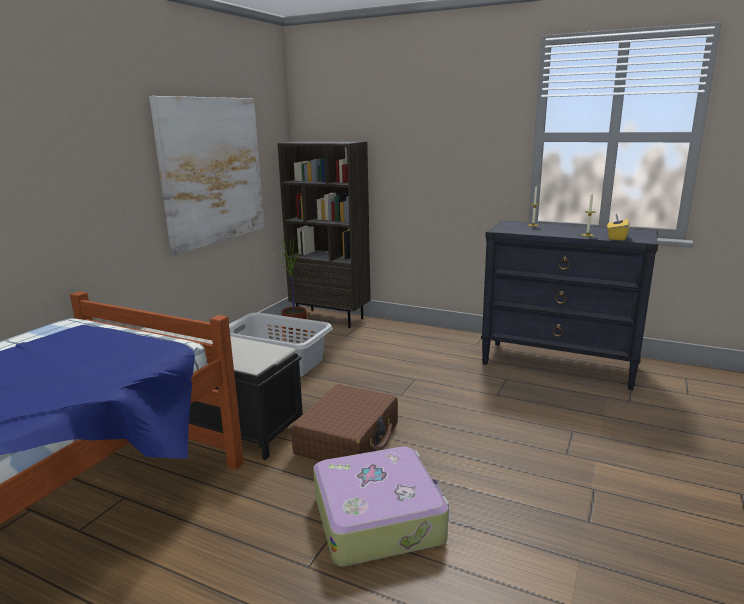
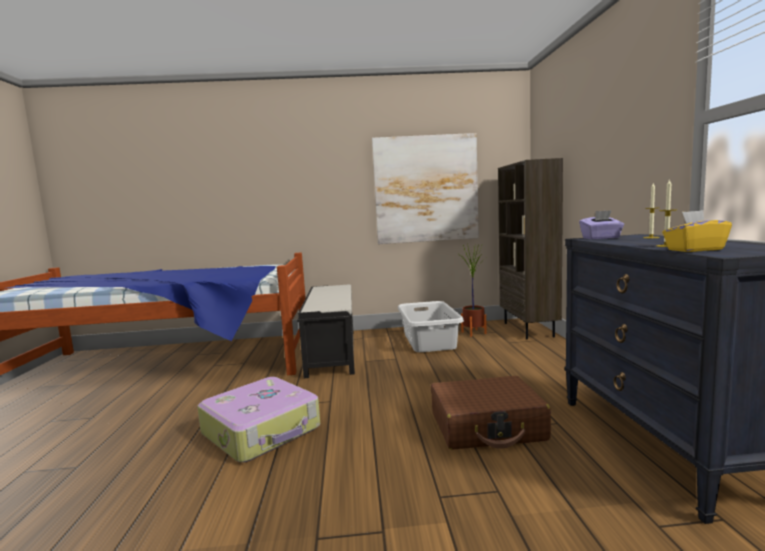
camera: 60 degrees right, 10 degrees down
(348, 439) = (352, 391): brown suitcase -> brown suitcase (487, 427)
(509, 229) = (601, 238): none -> purple tissue box

